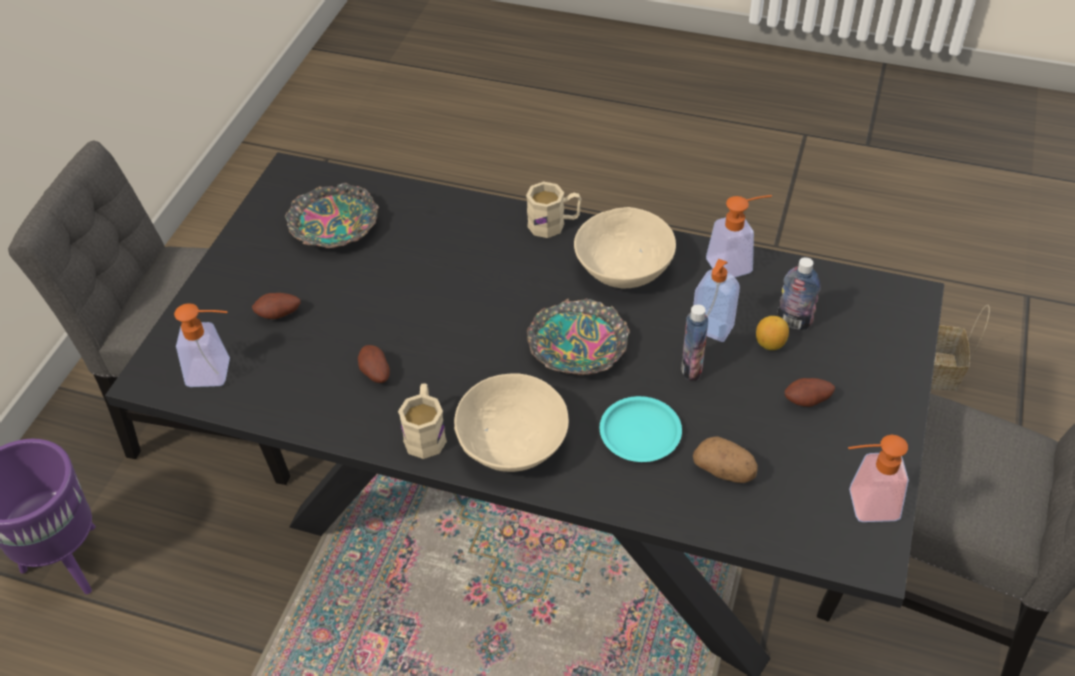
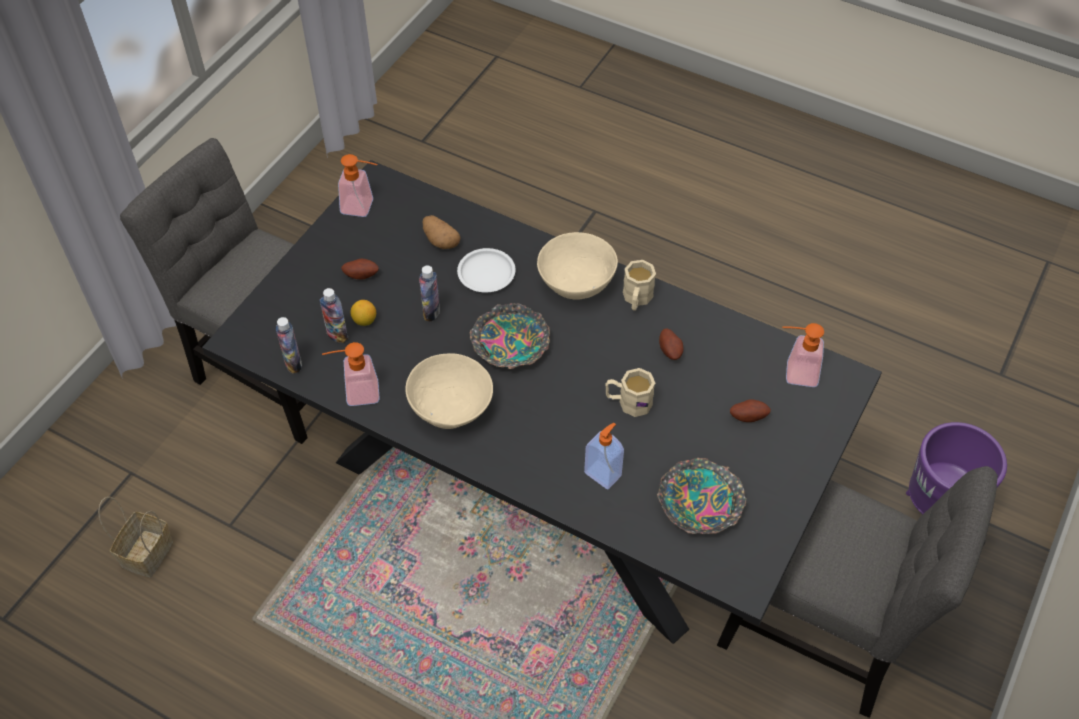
camera: 170 degrees left, 5 degrees up
(554, 224) = (496, 465): beige mug -> beige mug (628, 402)
(641, 433) = (486, 273): turquoise plate -> white plate
(711, 329) = (403, 340): soap dispenser -> soap dispenser (603, 473)
(825, 282) = (293, 363): none -> bottle

